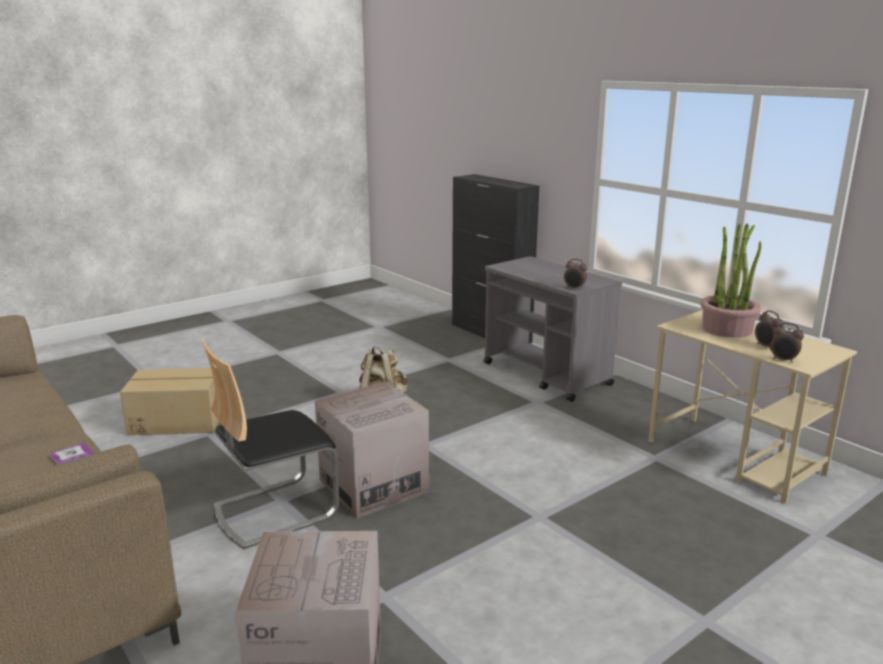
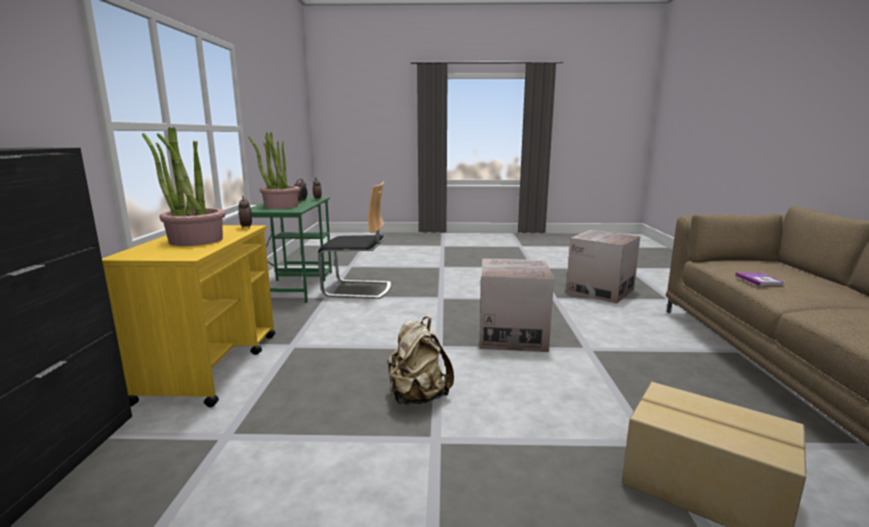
camera: 140 degrees left, 5 degrees down
(274, 510) = (596, 344): chair -> chair (358, 289)
(547, 273) = (195, 240): none -> potted plant
(547, 374) = (212, 365): grey cart -> yellow cart
(735, 458) = (295, 285): beige desk -> green desk

